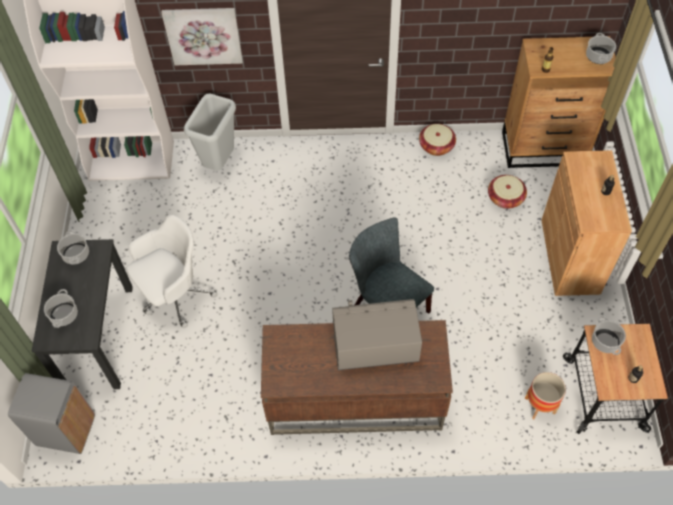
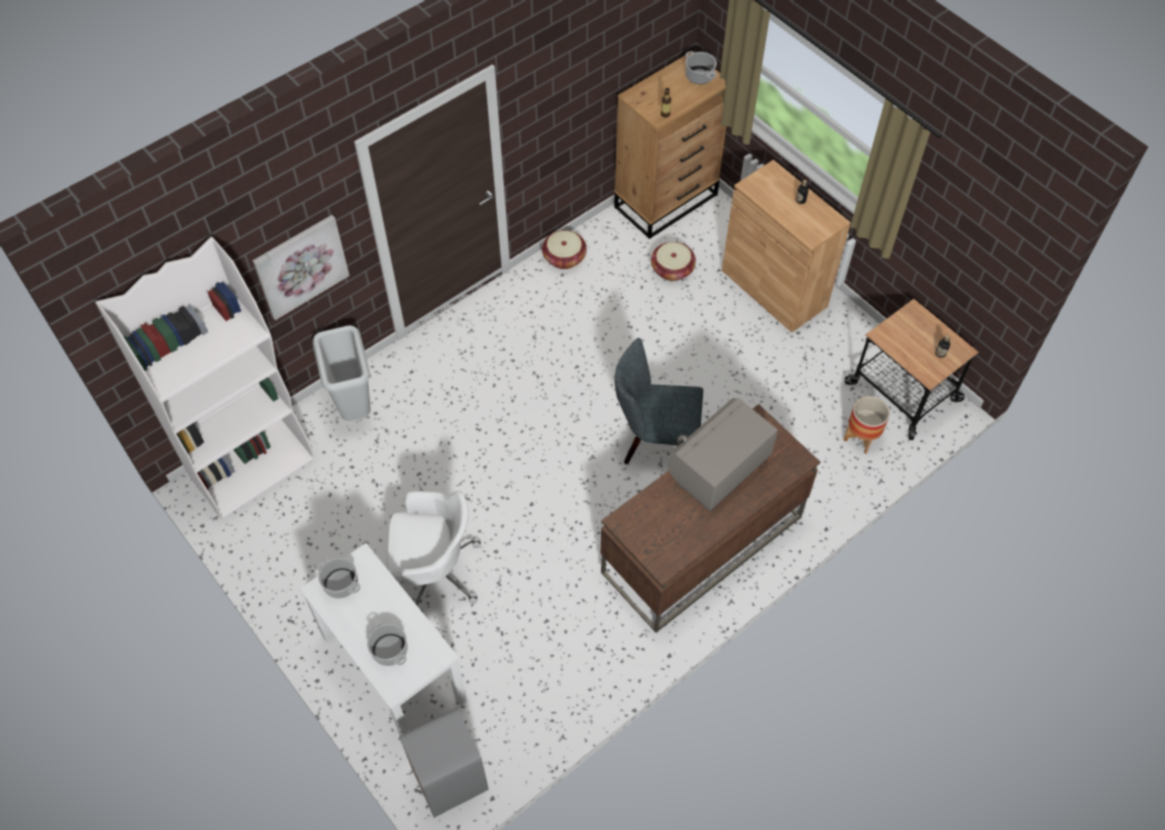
camera: 40 degrees left, 0 degrees up
(98, 336) = (393, 667): black desk -> white desk
(174, 294) = (434, 571): white office chair -> white office chair turned 75 degrees clockwise
(605, 341) = (894, 337): cooking pot -> none

